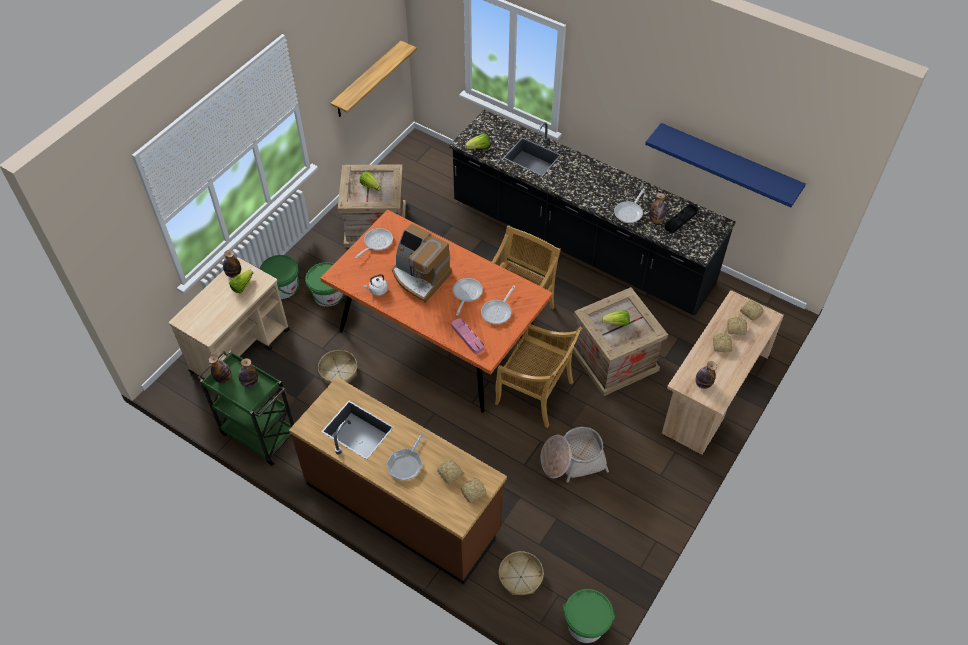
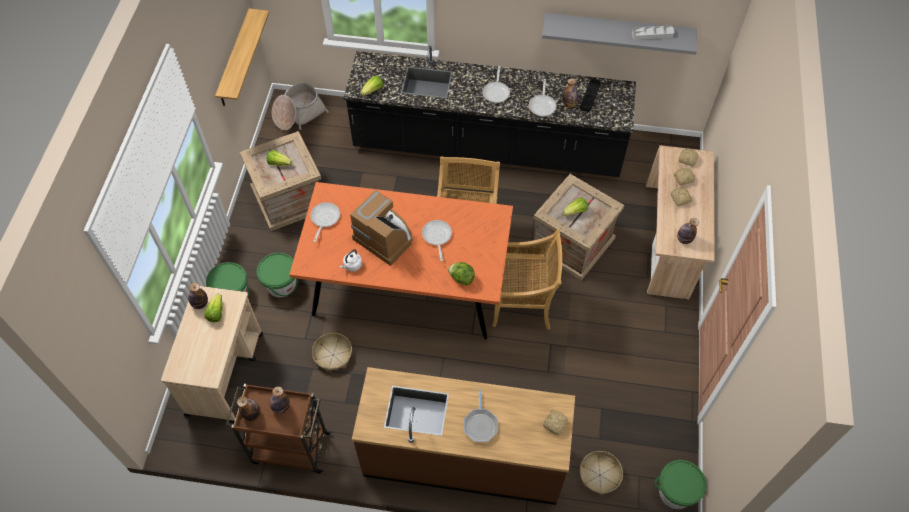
camera: 25 degrees left, 5 degrees up
(258, 433) = (289, 447): green cart -> brown cart
(420, 277) = (385, 237): coffee machine -> coffee machine turned 150 degrees counterclockwise
(450, 474) = (525, 416): bread -> none
(467, 337) = (461, 278): pink tray -> lettuce
(498, 311) = (475, 242): frying pan -> frying pan (496, 92)
(572, 460) = (586, 349): basket -> basket (298, 114)
(728, 162) = (618, 30): blue shelf -> grey shelf
(755, 175) = (652, 34): none -> grey tray

